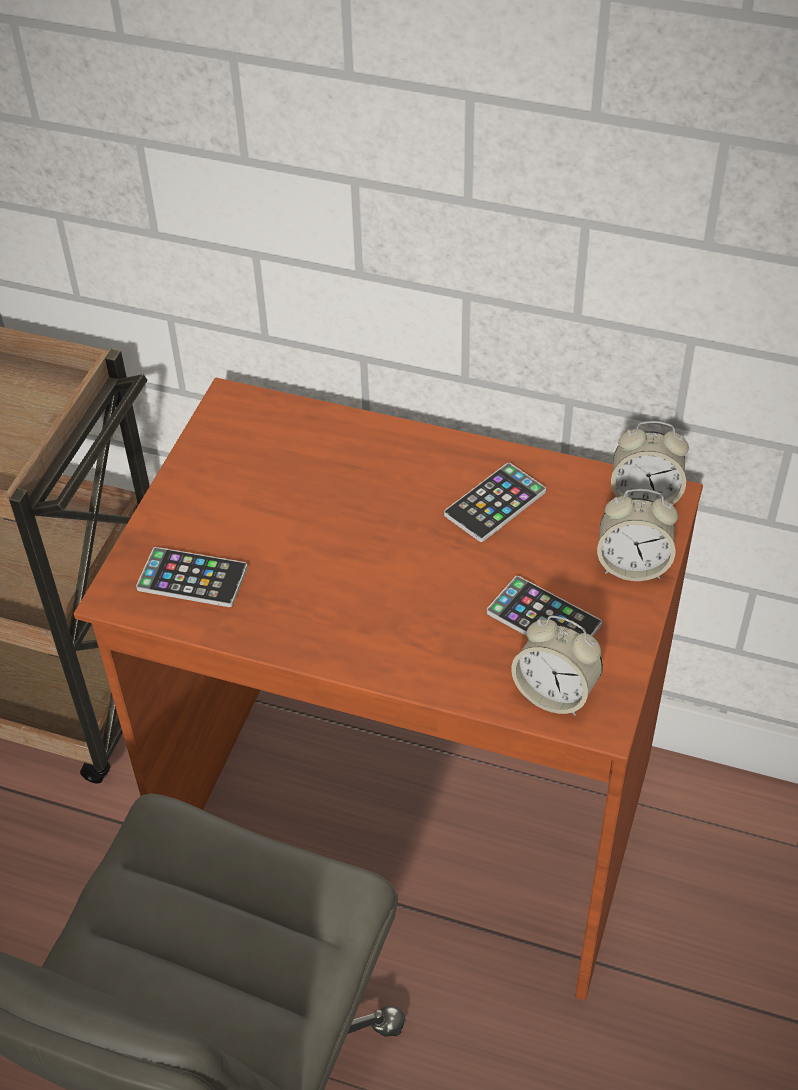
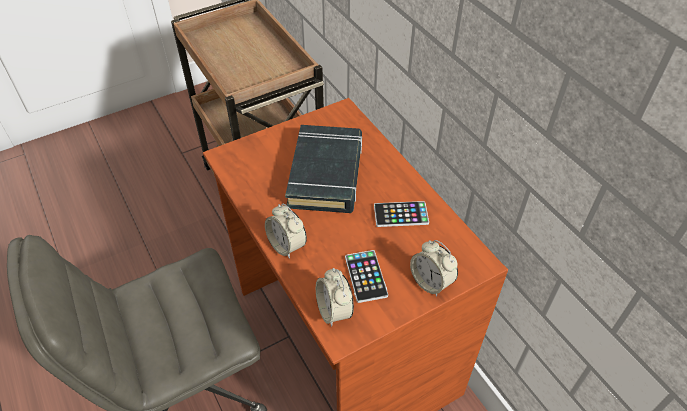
camera: 40 degrees right, 0 degrees up
(192, 578) = (254, 166): phone -> none
(321, 515) = (326, 174): none -> black book
(644, 497) = (471, 256): alarm clock -> alarm clock (287, 245)

